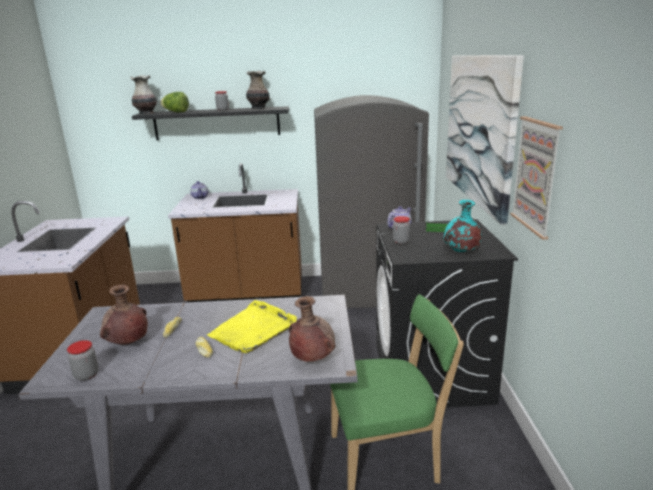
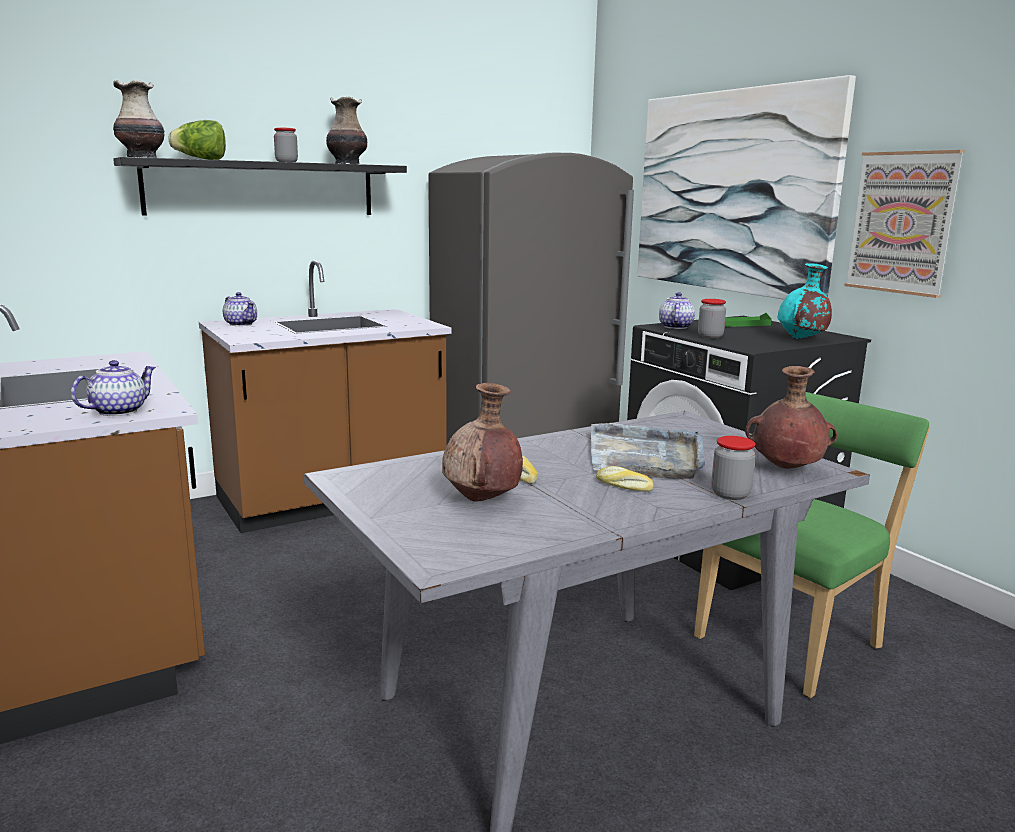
camera: 30 degrees left, 5 degrees down
(49, 260) = (118, 411): none -> teapot
(86, 375) = (499, 544): jar -> jar (730, 494)
(253, 329) = (645, 457): yellow tray -> grey tray

